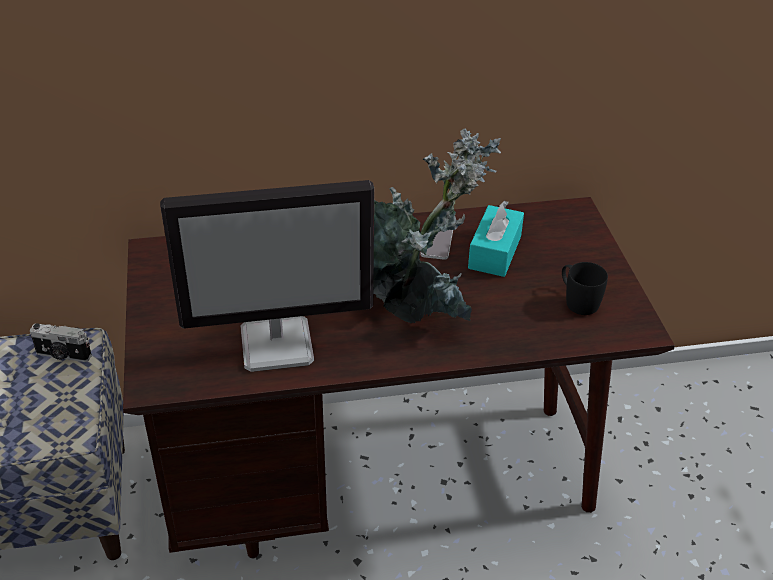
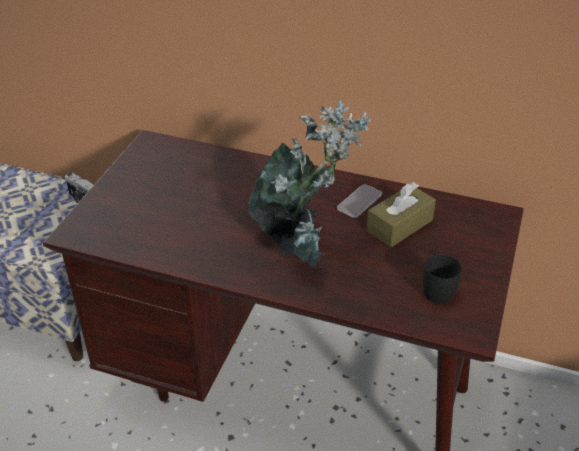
camera: 30 degrees right, 0 degrees up
(278, 344) = (177, 237): monitor -> none
(495, 252) = (399, 225): turquoise tissue box -> brown tissue box

